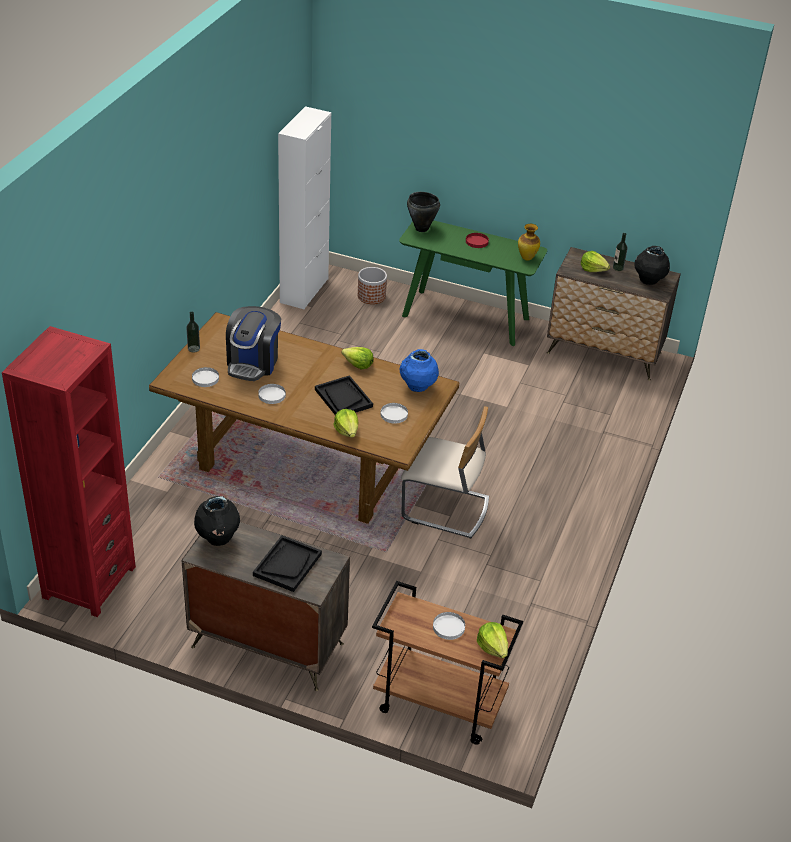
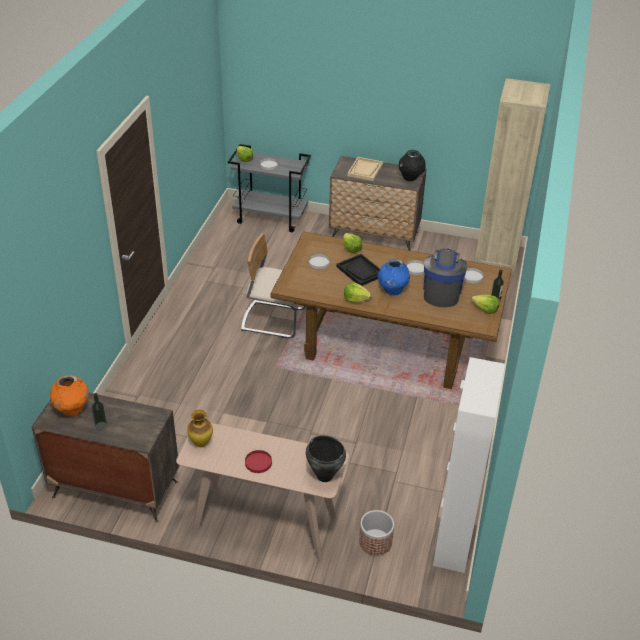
camera: 175 degrees right, 0 degrees up
(89, 582) = (497, 257): red bookcase -> beige bookcase
(287, 564) = (365, 170): black tray -> beige tray
(417, 387) = (303, 284): blue vase -> blue vase (392, 291)
(437, 705) = (271, 218): brown cart -> grey cart
(466, 317) = (264, 523): green console table -> beige console table
(593, 269) = (130, 420): lettuce -> lettuce (485, 309)
(648, 281) = (72, 410): black vase -> orange vase

